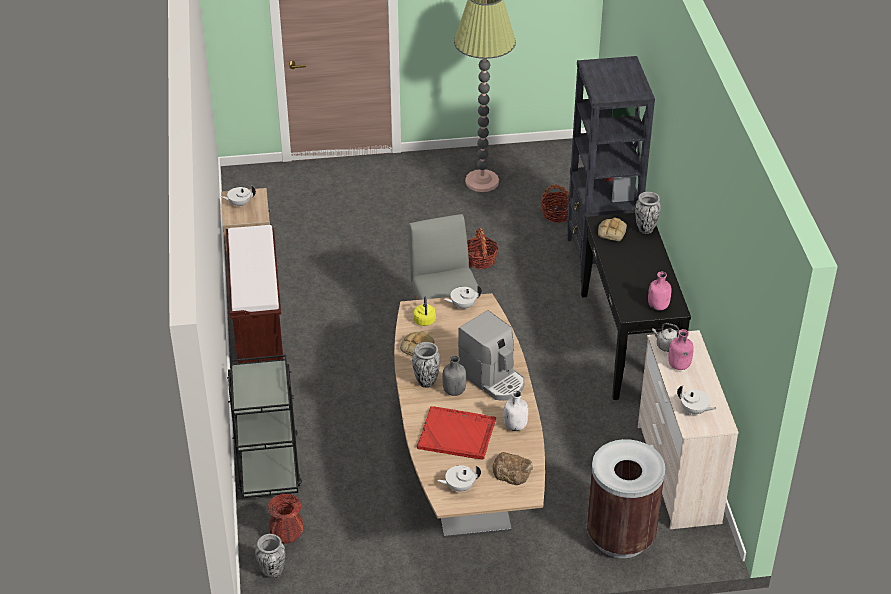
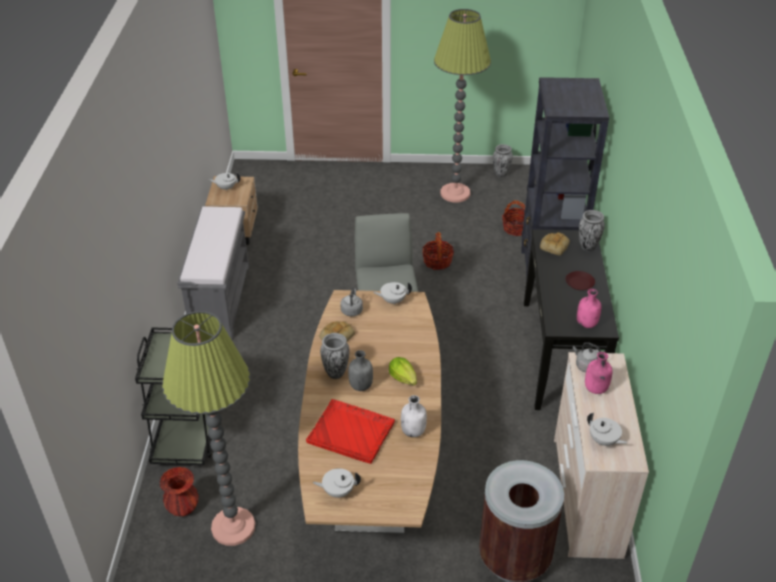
camera: 10 degrees right, 0 degrees up
(258, 328) = (220, 300): brown bench -> grey bench
(272, 572) = (156, 545): vase -> vase (501, 174)
(343, 546) = (233, 527): none -> floor lamp
(424, 319) = (352, 310): yellow kettle -> grey kettle
(493, 379) = (403, 378): coffee machine -> lettuce
(512, 471) = (397, 481): bread -> none
(644, 267) = (580, 283): none -> brown plate

